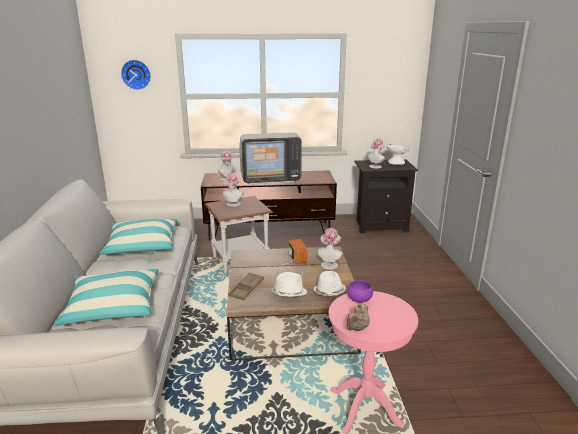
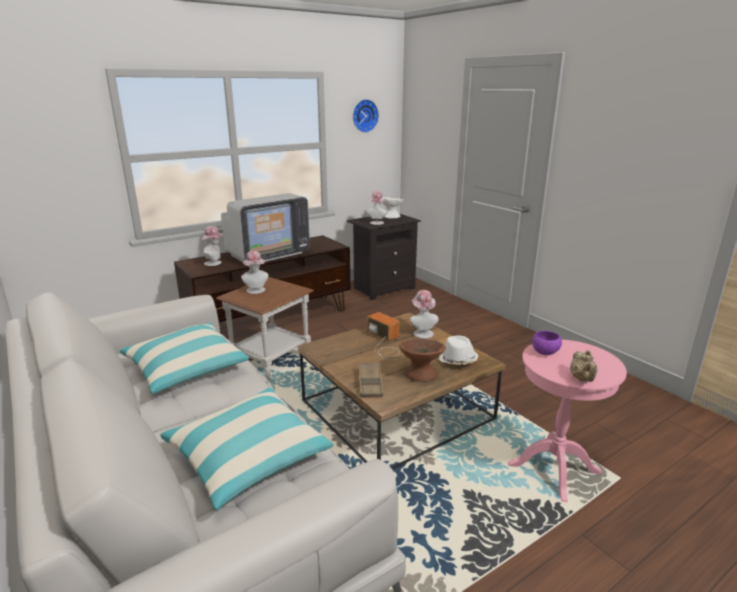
camera: 30 degrees left, 0 degrees up
(136, 74) = (48, 130): wall clock -> wall clock (364, 116)
(288, 293) = (420, 374): white hat -> brown bowl

